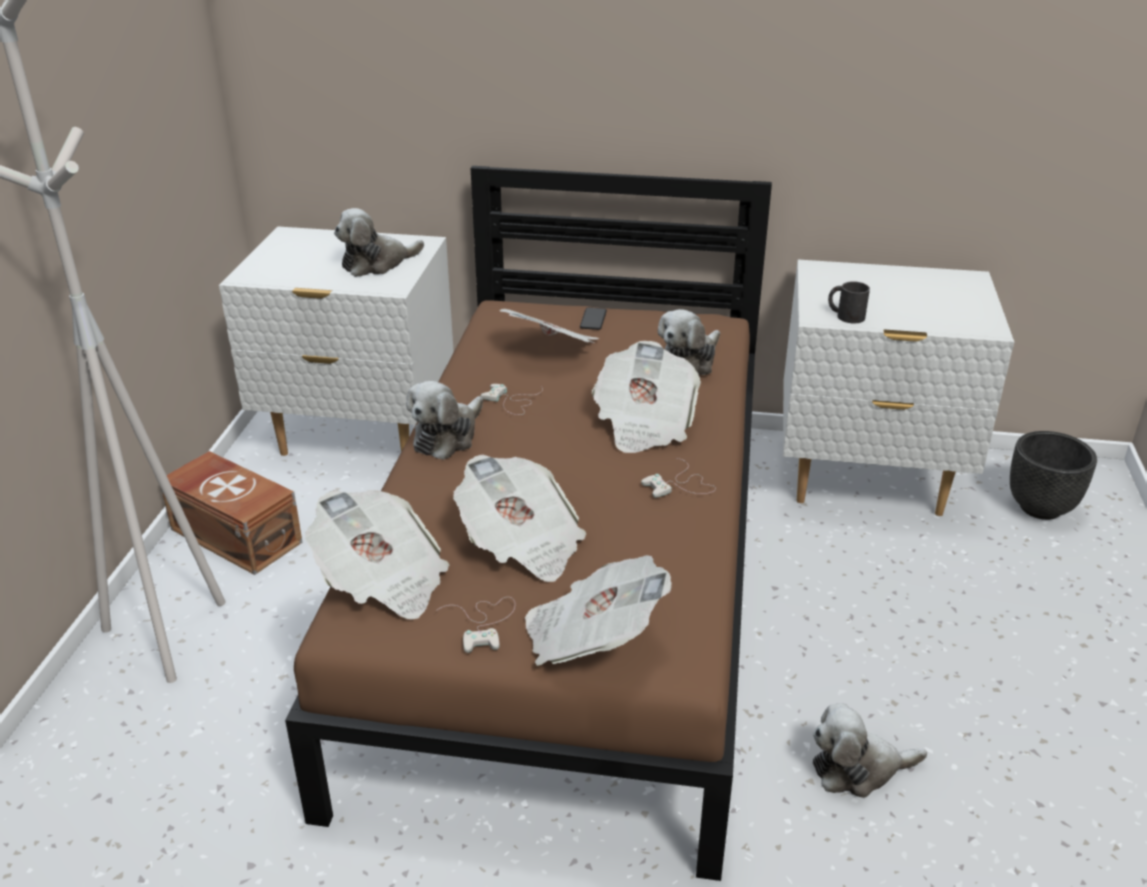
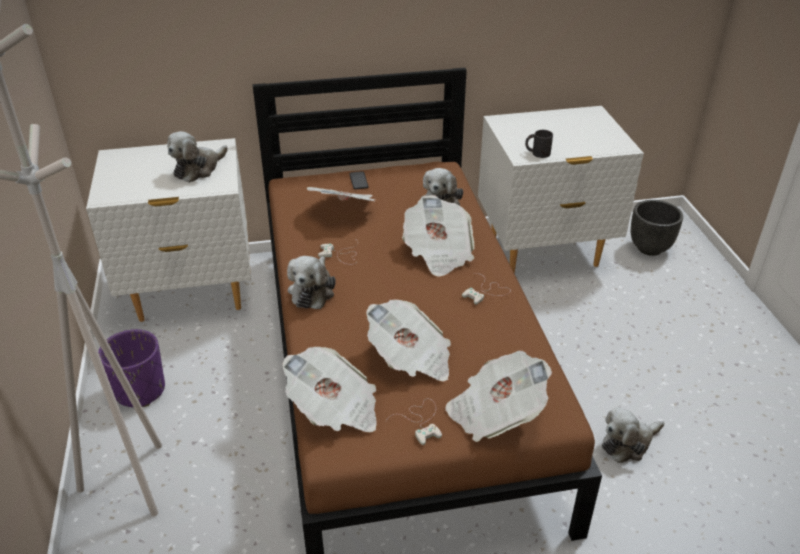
camera: 20 degrees left, 5 degrees up
(236, 534) = (140, 390): brown storage box -> purple planter

